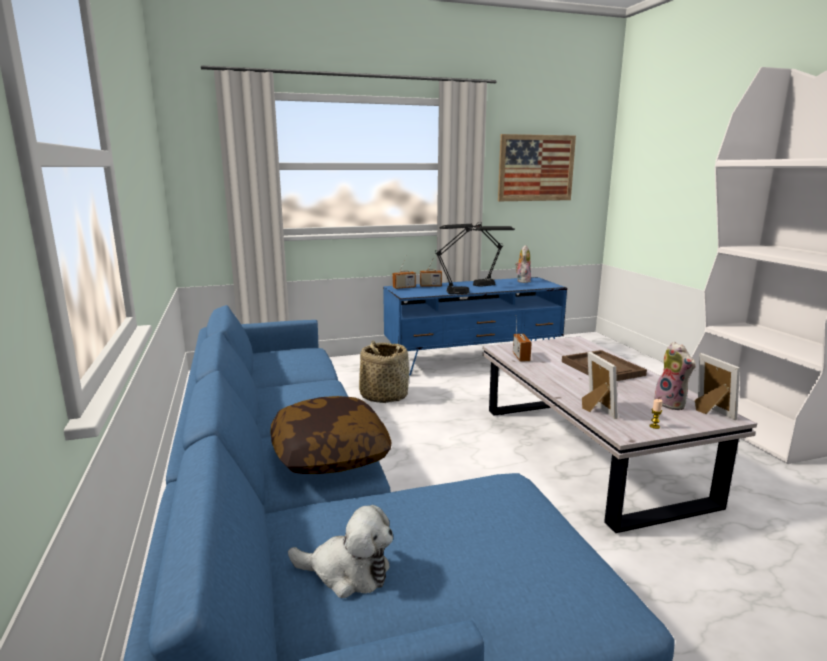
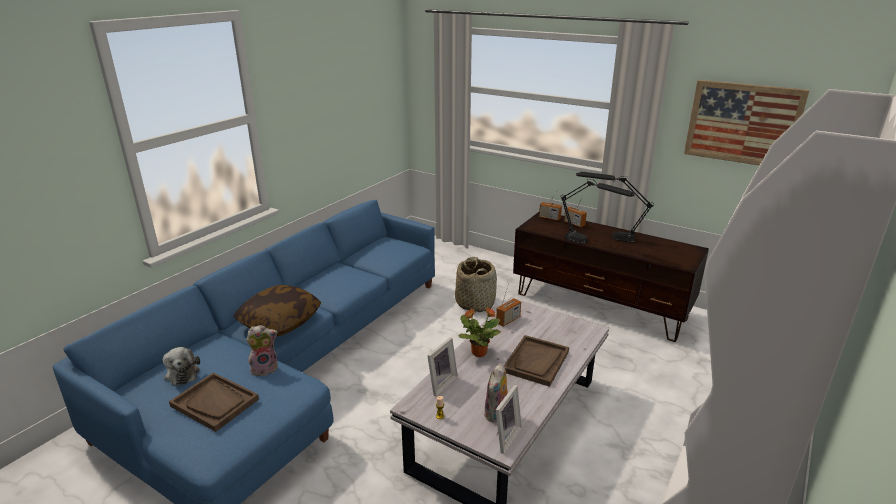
camera: 50 degrees right, 10 degrees up
(473, 359) = (600, 306): blue tv stand -> brown tv stand
(482, 559) = (215, 403): none -> brown tray
(522, 281) = (674, 248): plush toy -> plush toy (265, 368)
(560, 381) = (478, 352): none -> potted plant

